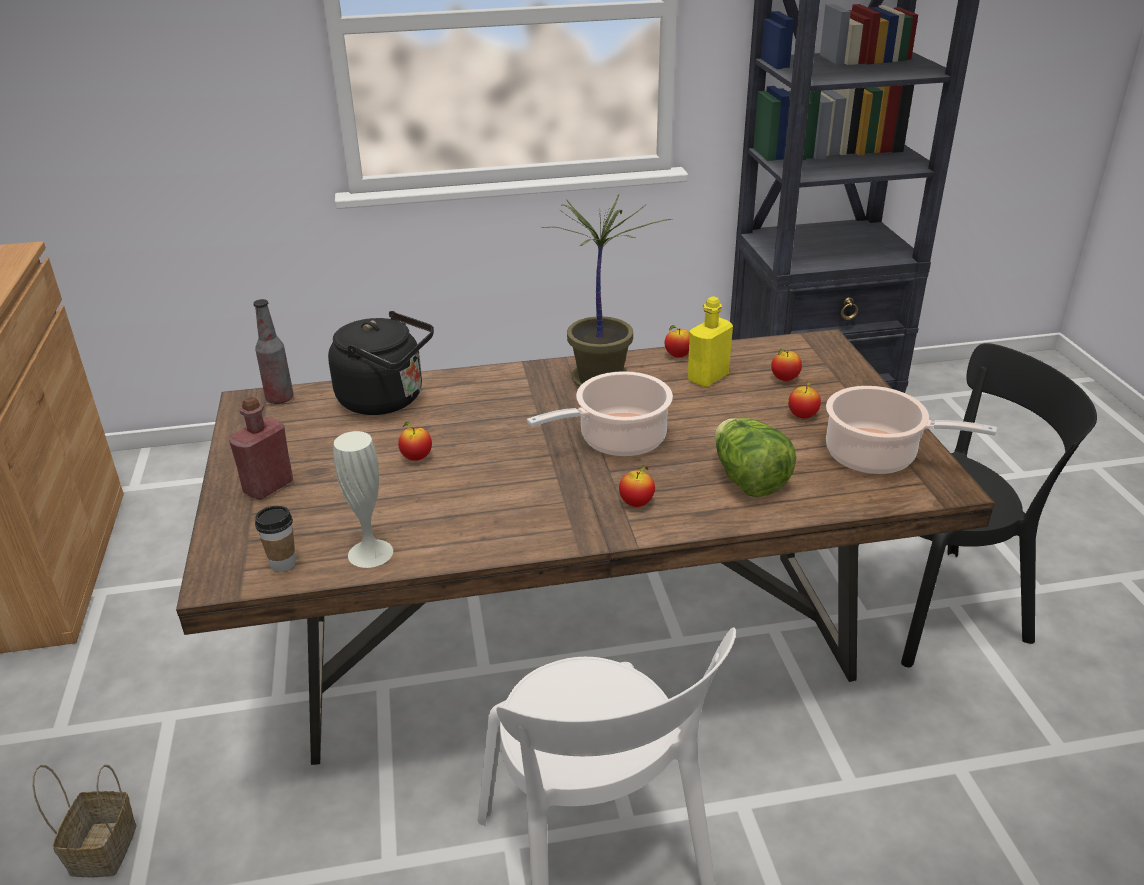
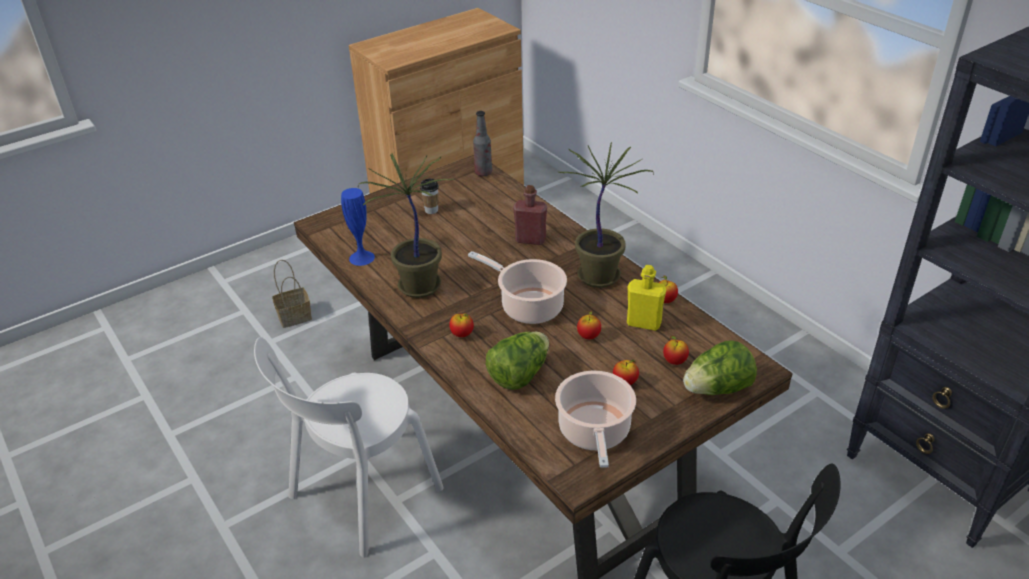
camera: 65 degrees right, 5 degrees up
(268, 486) = (399, 205): red bottle -> red bottle (530, 239)
(283, 564) = (339, 236): cup -> cup (431, 210)
(370, 553) = (362, 258): white vase -> blue vase
(387, 399) = (509, 206): black kettle -> none
(416, 457) = (456, 239): apple -> apple (588, 336)
(497, 516) = (418, 287): none -> potted plant
(842, 370) = (717, 389): none -> lettuce

